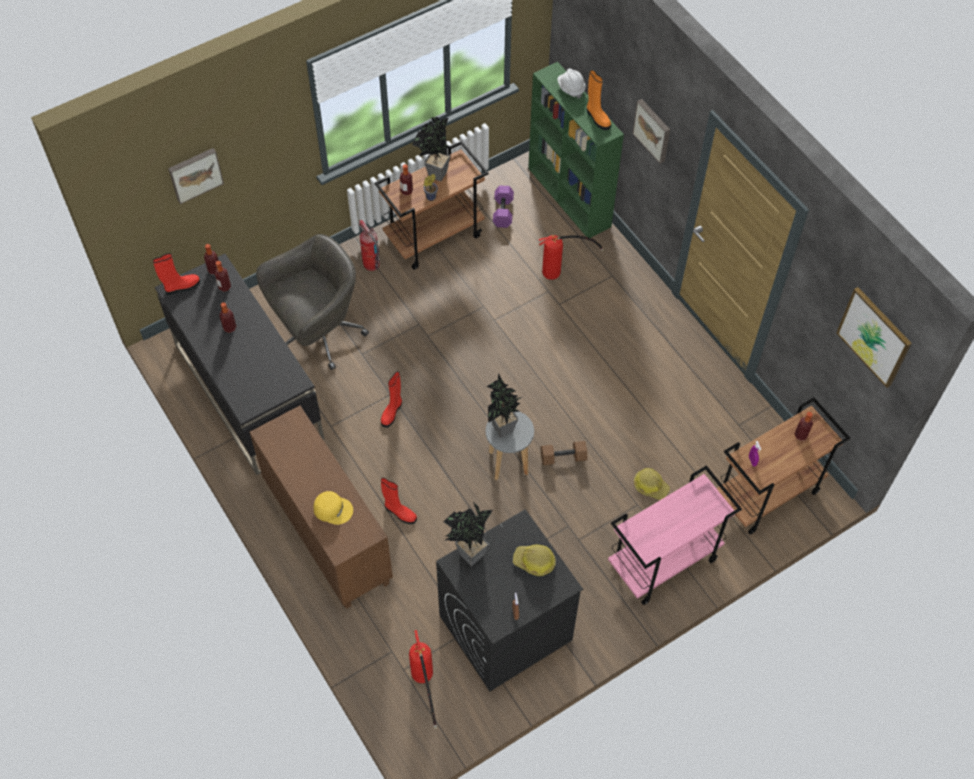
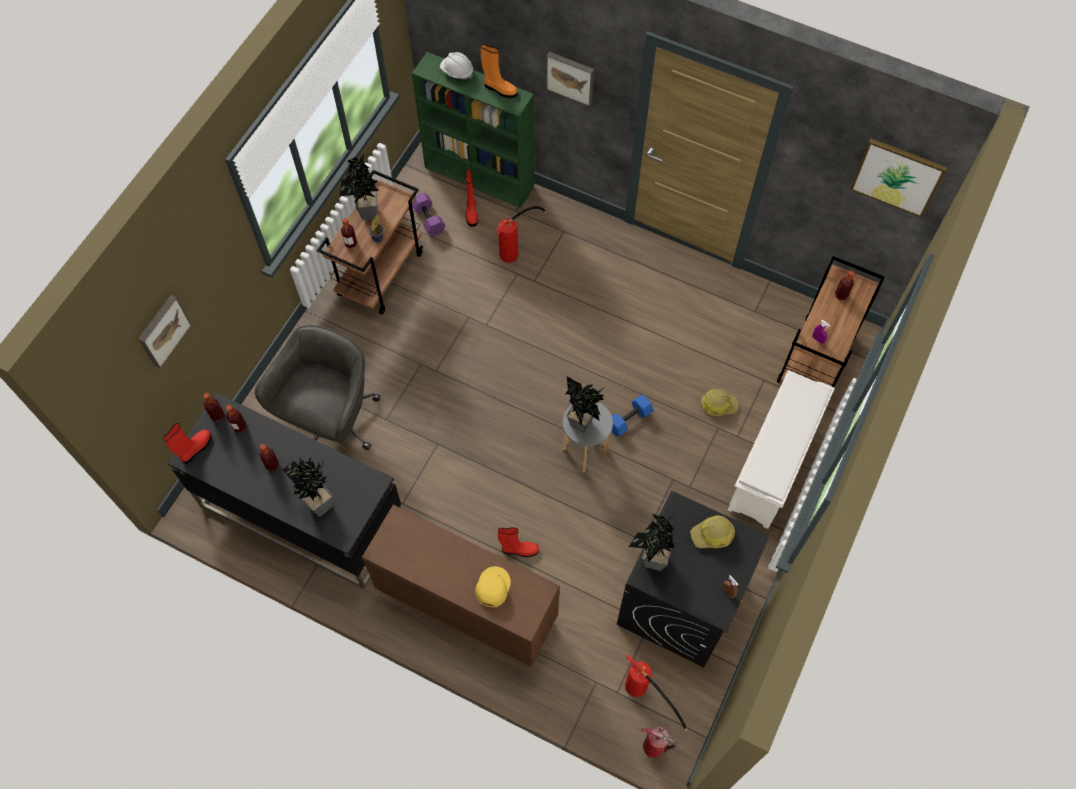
camera: 30 degrees left, 5 degrees up
(246, 374) = (320, 502): none -> potted plant
(333, 509) = (492, 587): yellow cap -> yellow cap turned 60 degrees counterclockwise
(371, 265) = (339, 330): fire extinguisher -> fire extinguisher (653, 748)
(392, 412) = (450, 460): red boot -> red boot (471, 212)
(563, 458) = (629, 420): brown dumbbell -> blue dumbbell
(663, 562) = (772, 467): pink cart -> white shoe rack

